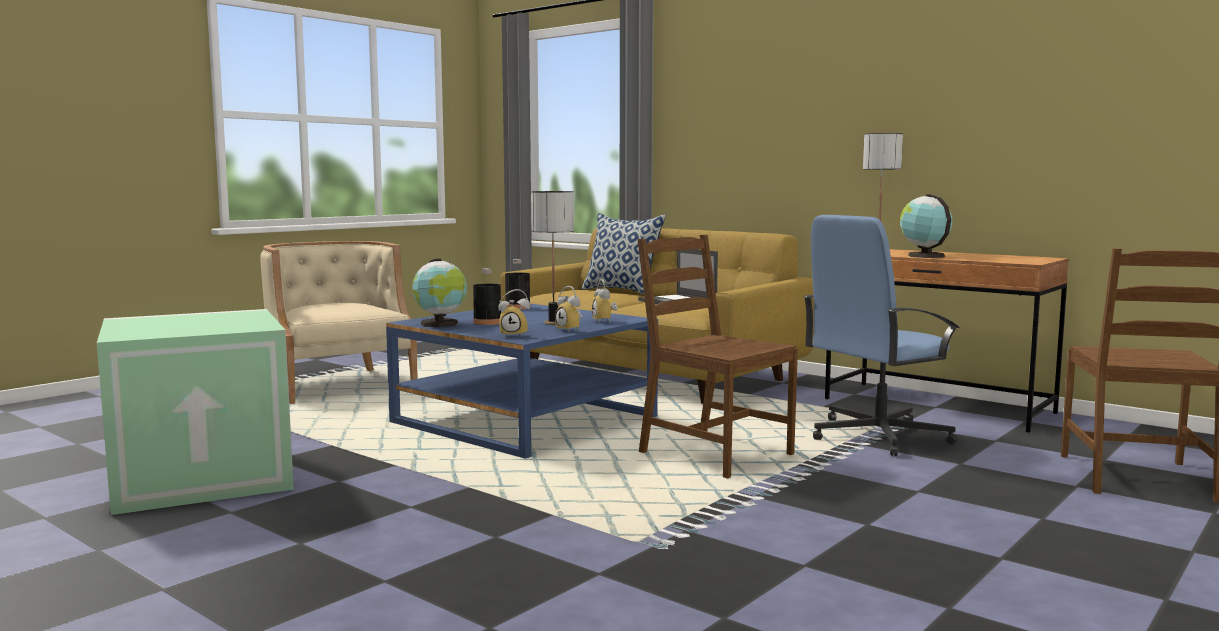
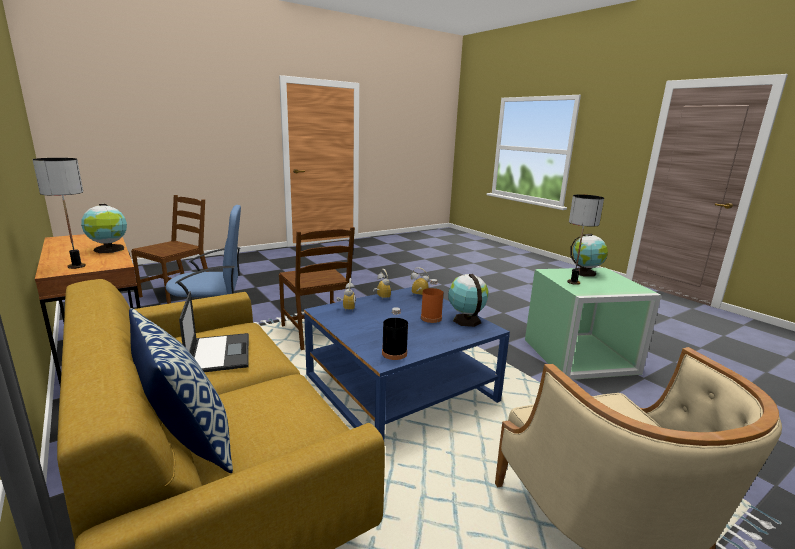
camera: 165 degrees left, 10 degrees up
(179, 330) = (585, 273): none -> globe
(487, 322) = (431, 318): black bottle -> orange bottle
(554, 323) = (384, 310): table lamp -> table lamp (573, 282)

